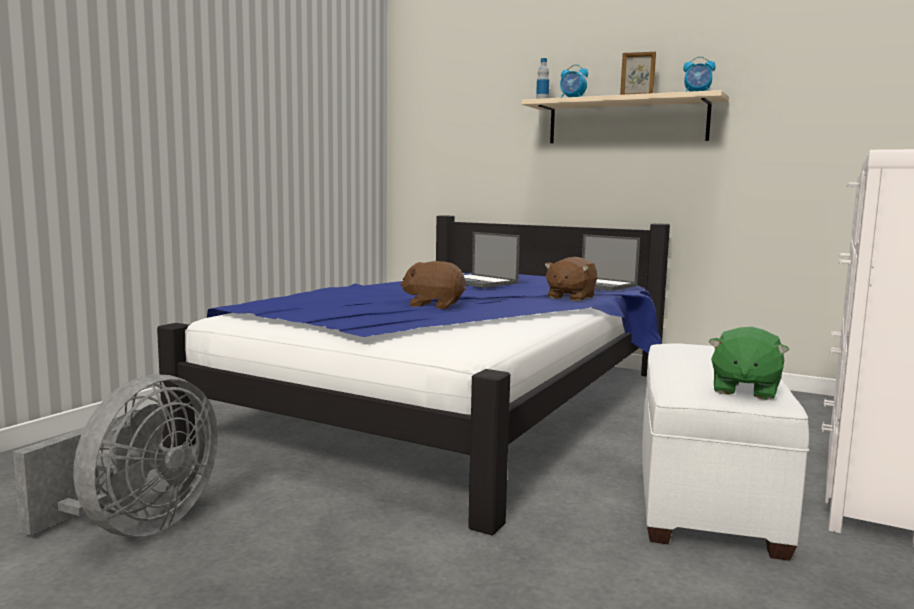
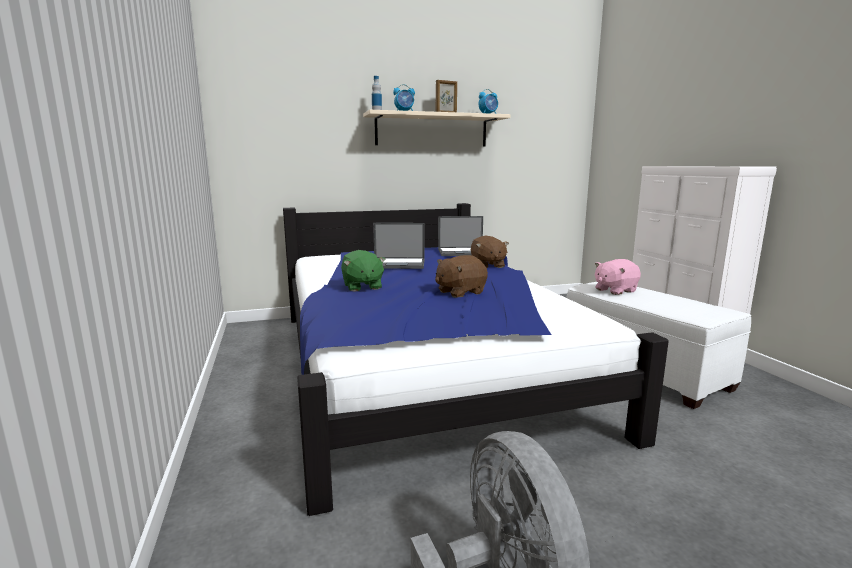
camera: 45 degrees left, 5 degrees up
(692, 354) = (614, 290): none -> pink plush toy
(744, 390) = (703, 307): green plush toy -> green plush toy (362, 286)

